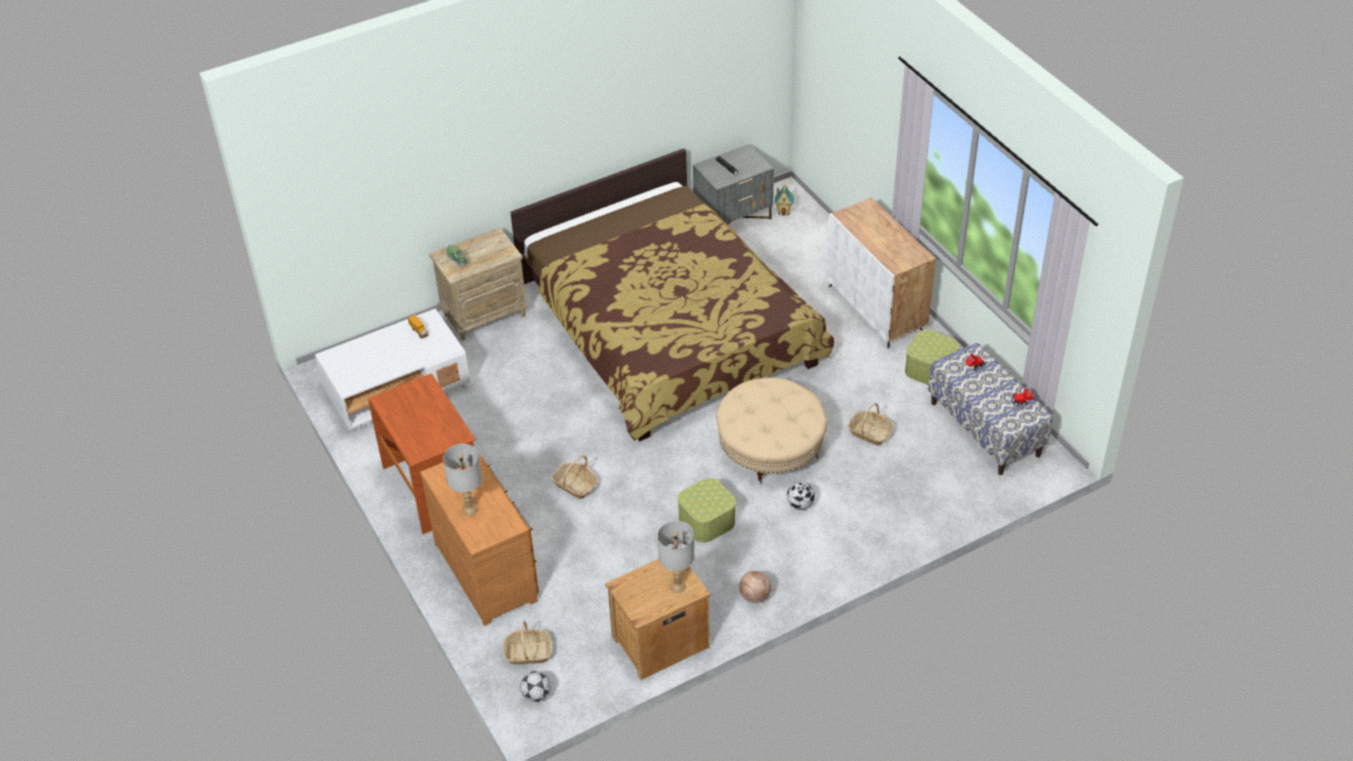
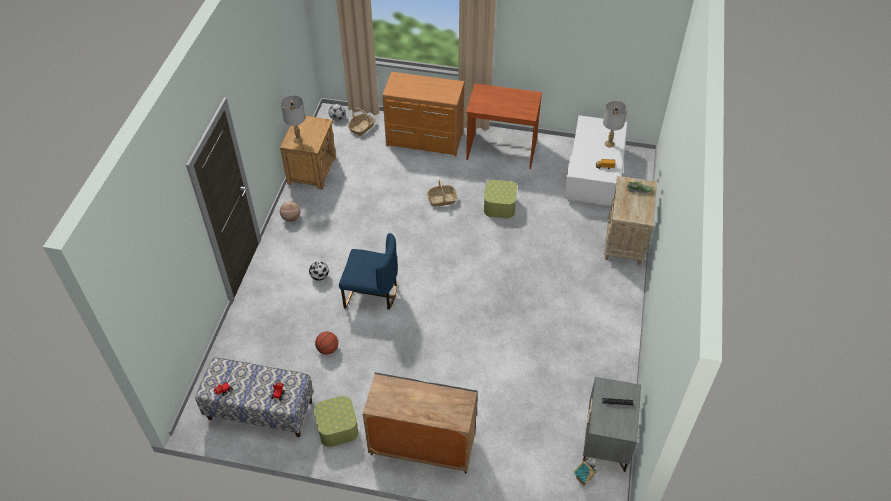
camera: 130 degrees right, 5 degrees up
(470, 510) = (418, 83): grey table lamp -> grey table lamp (609, 144)
(668, 327) = (524, 319): bed -> none
(706, 520) = (357, 233): storage box -> storage box (499, 206)
(770, 449) = (371, 294): beige ottoman -> blue chair
(869, 433) = (327, 349): basket -> basketball
(876, 309) = (421, 446): white cabinet -> black cabinet

